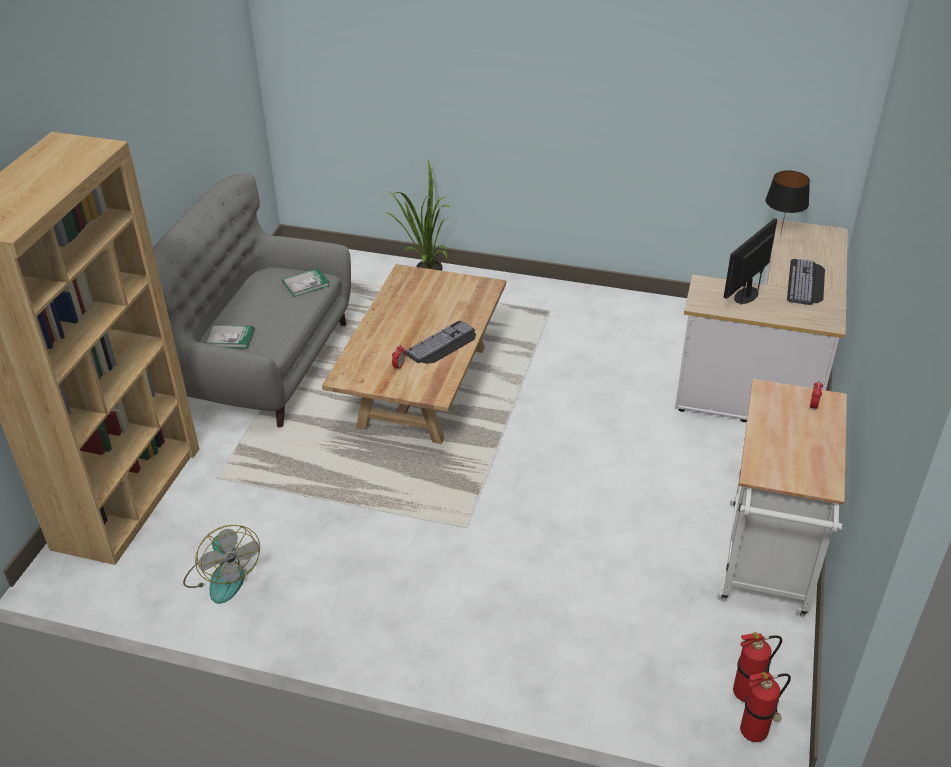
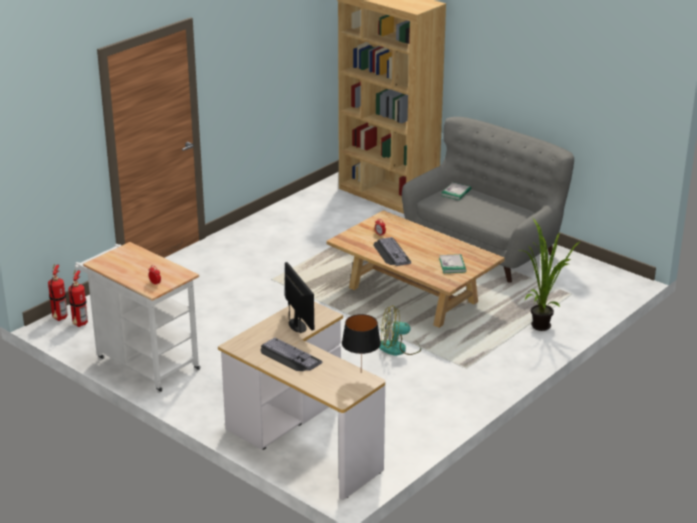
camera: 115 degrees right, 10 degrees down
(222, 576) = (303, 211): fan -> fan (399, 348)
(306, 284) = (500, 222): book -> book (452, 265)

